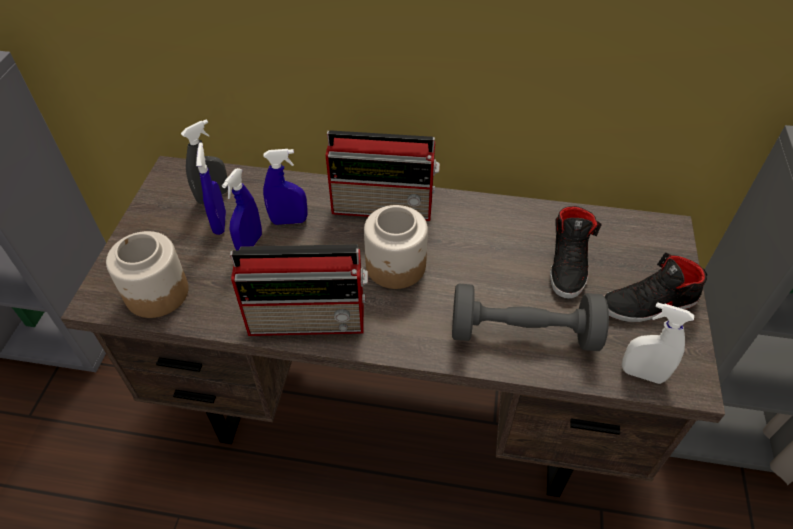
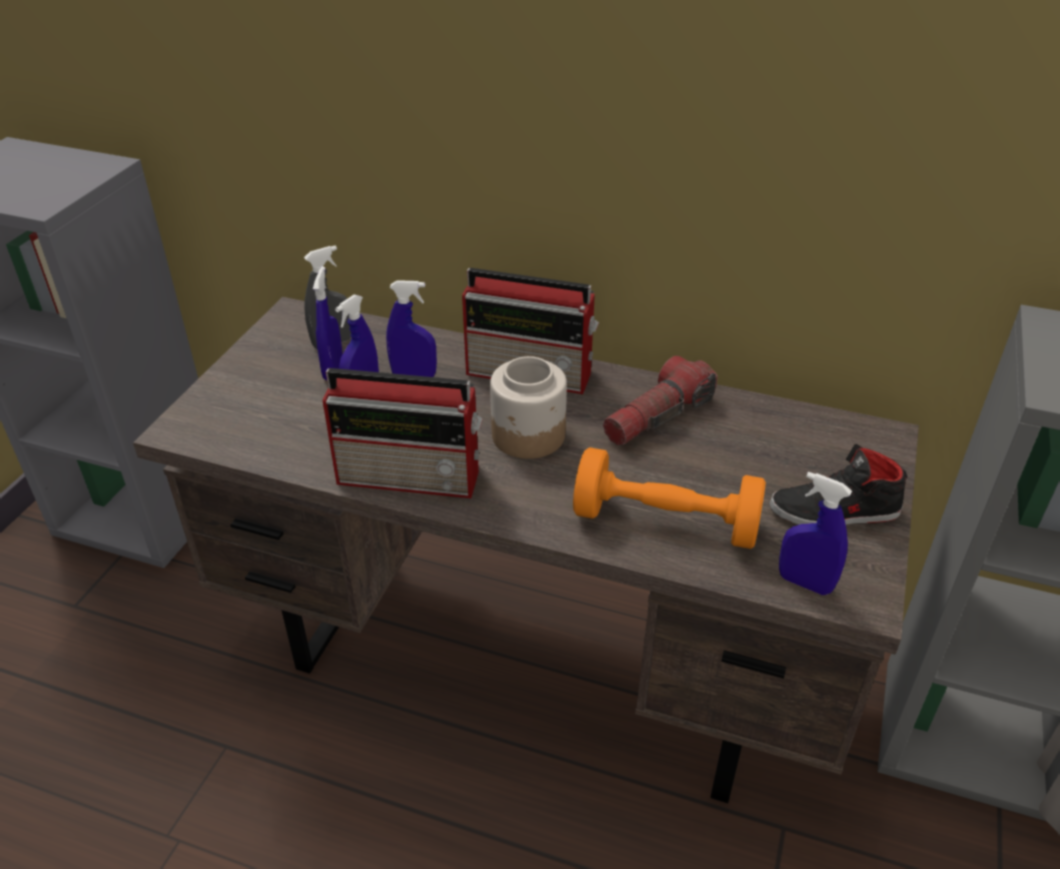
camera: 10 degrees right, 10 degrees down
(156, 293) = (244, 430): jar -> none
(494, 234) = (658, 416): none -> flashlight
(523, 333) = (665, 522): grey dumbbell -> orange dumbbell
(568, 264) = (743, 457): black shoe -> none
(642, 374) = (804, 583): white spray bottle -> blue spray bottle

